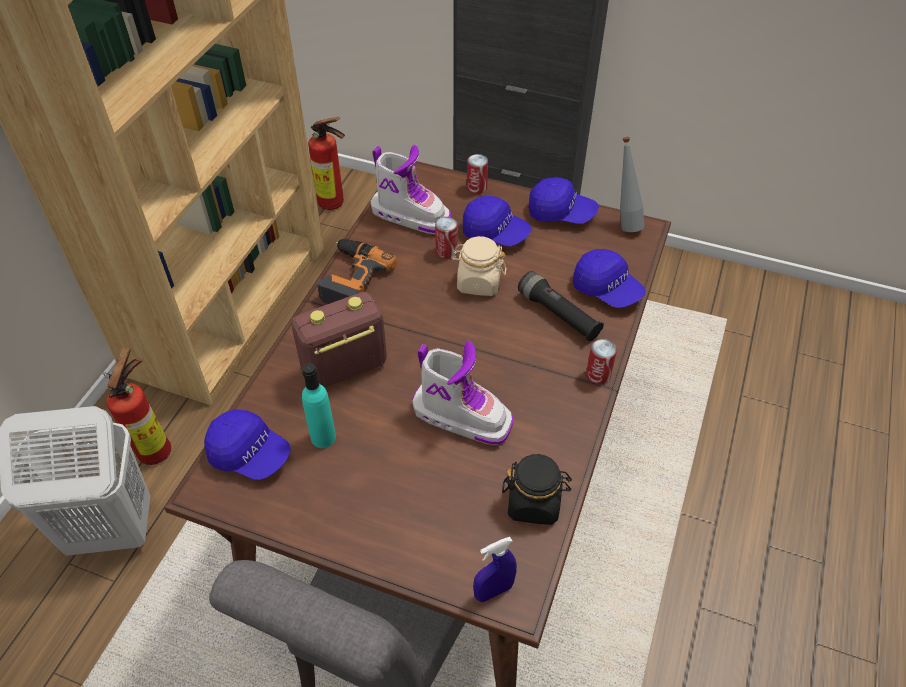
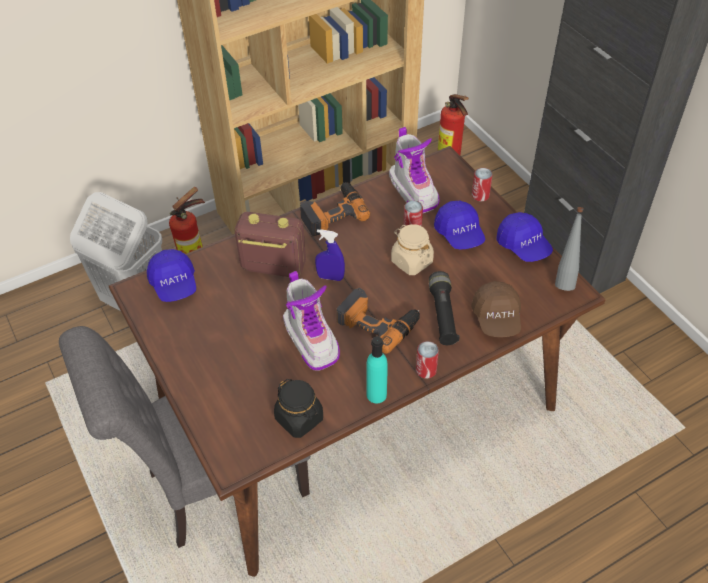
camera: 40 degrees right, 0 degrees up
(323, 437) = (221, 300): turquoise bottle -> turquoise bottle (376, 394)
(493, 591) = (224, 450): blue spray bottle -> blue spray bottle (330, 277)
(508, 358) = (378, 322): none -> power drill
(607, 289) = (496, 318): blue cap -> brown cap

